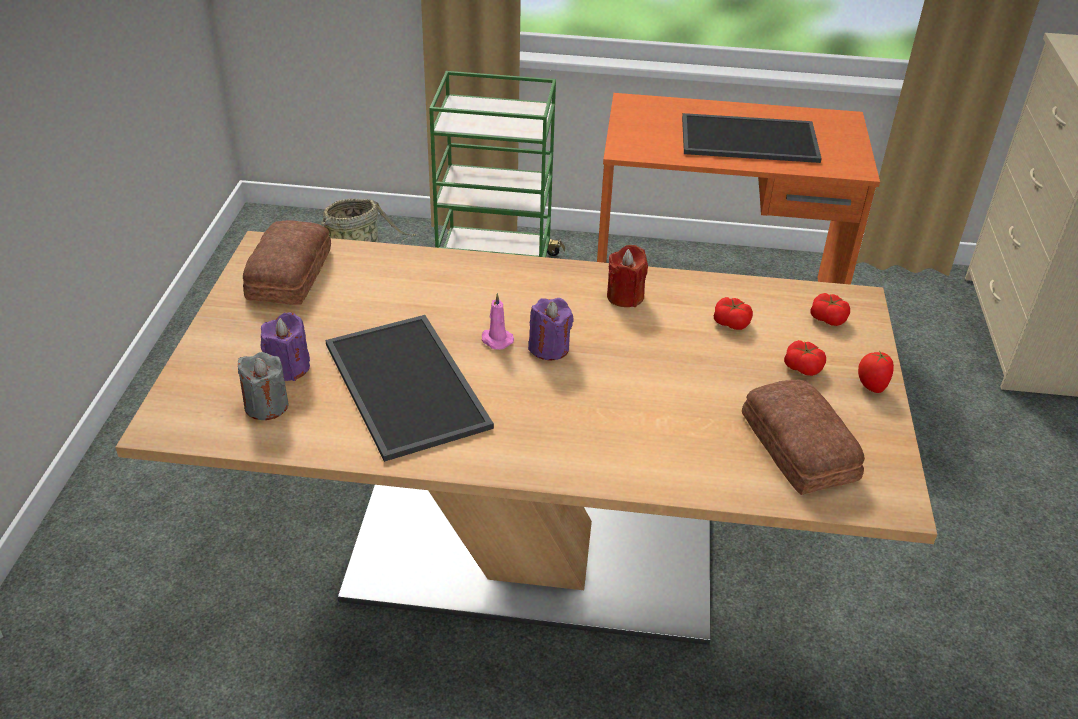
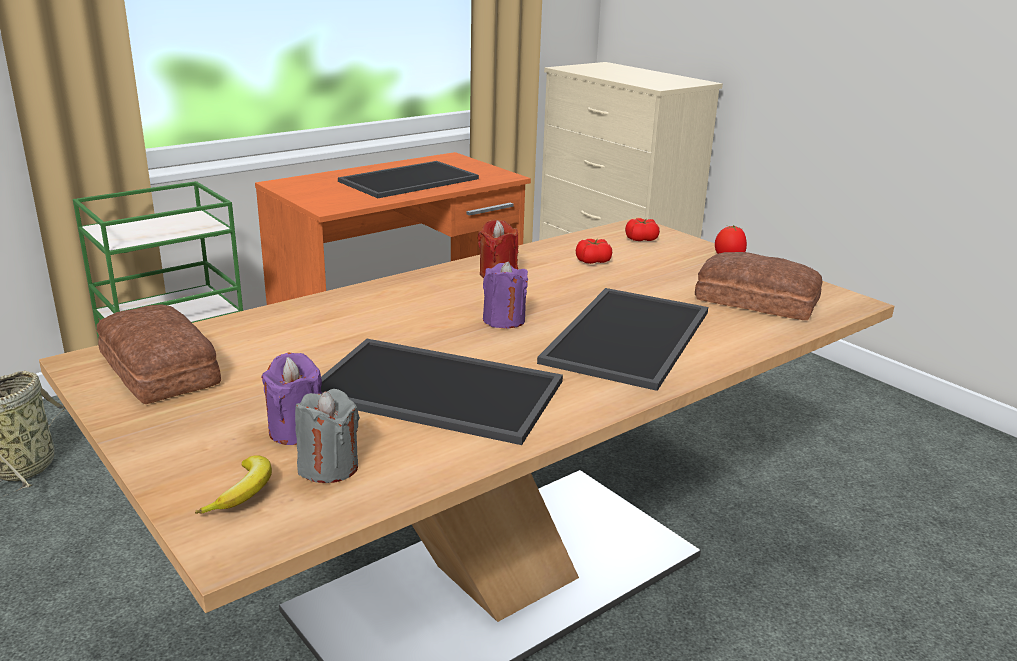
camera: 45 degrees left, 15 degrees down
(208, 395) = (243, 493): none -> banana
(496, 340) = (453, 332): pink candle -> none
(613, 415) = (625, 335): none -> tray
(803, 367) = (677, 265): tomato -> none

